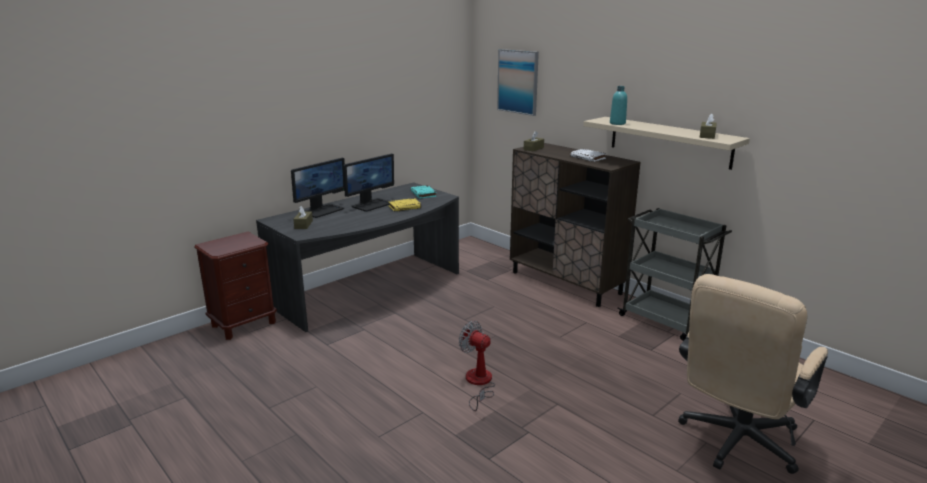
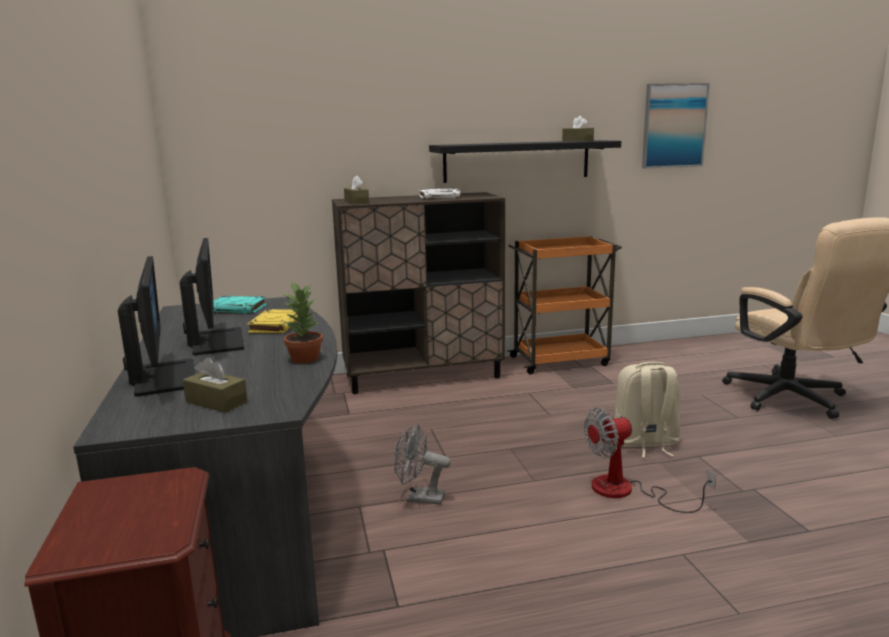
camera: 60 degrees left, 5 degrees down
(363, 224) = (305, 358): none -> potted plant
(415, 324) = (419, 498): none -> grey fan
(518, 82) = (269, 116): picture -> picture (673, 126)
(555, 380) = (645, 443): none -> beige backpack
(617, 123) = (477, 144): turquoise bottle -> none
(665, 321) = (561, 361): grey cart -> orange cart
(669, 142) = (517, 161): beige shelf -> black shelf

